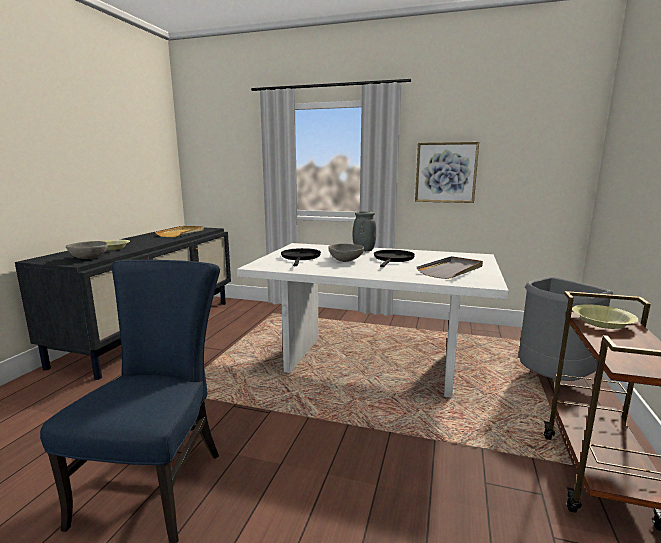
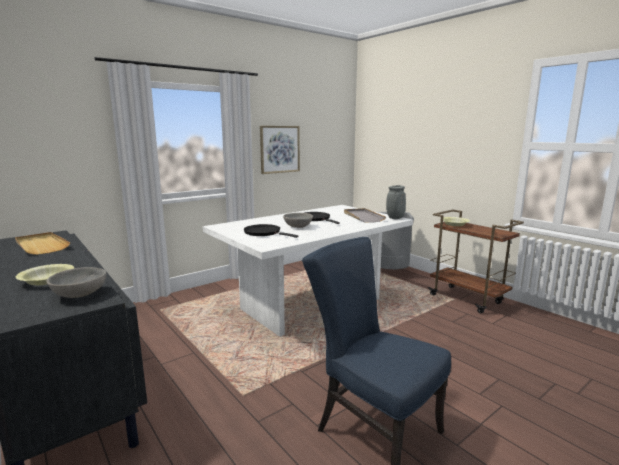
camera: 55 degrees left, 0 degrees up
(363, 250) = (277, 218): grey vase -> grey vase (395, 218)

